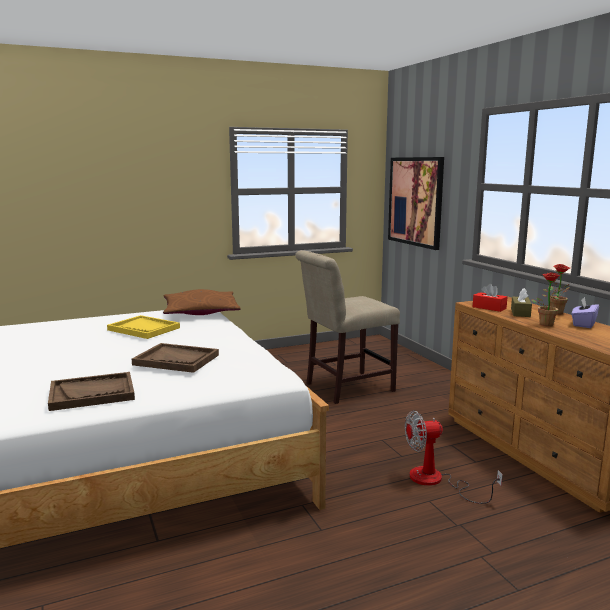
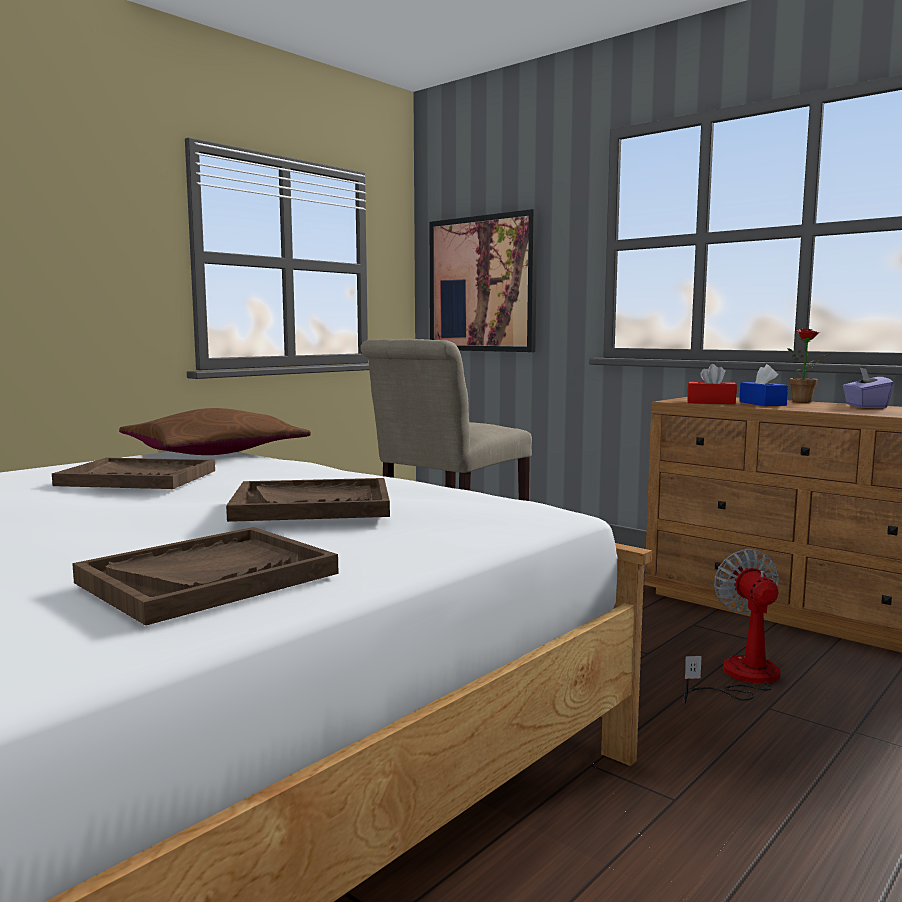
camera: 25 degrees left, 5 degrees down
(144, 329) = (138, 478): yellow tray -> brown tray
(436, 481) = (741, 678): fan -> fan turned 120 degrees clockwise
(520, 313) = (762, 403): brown tissue box -> blue tissue box
(545, 323) = (823, 408): potted plant -> none

